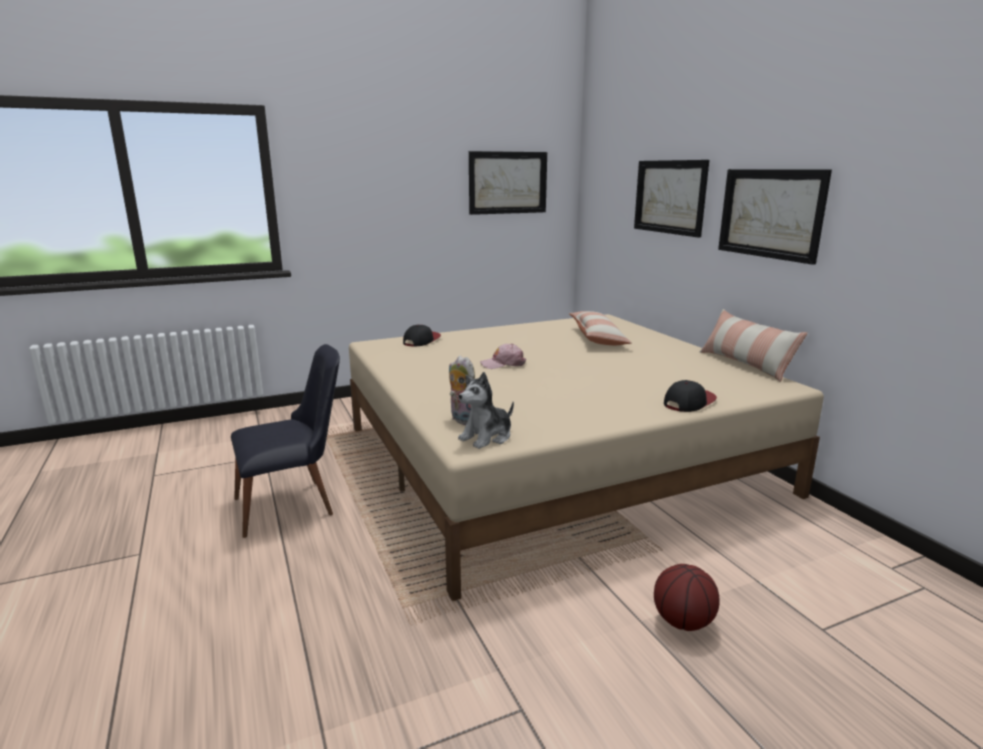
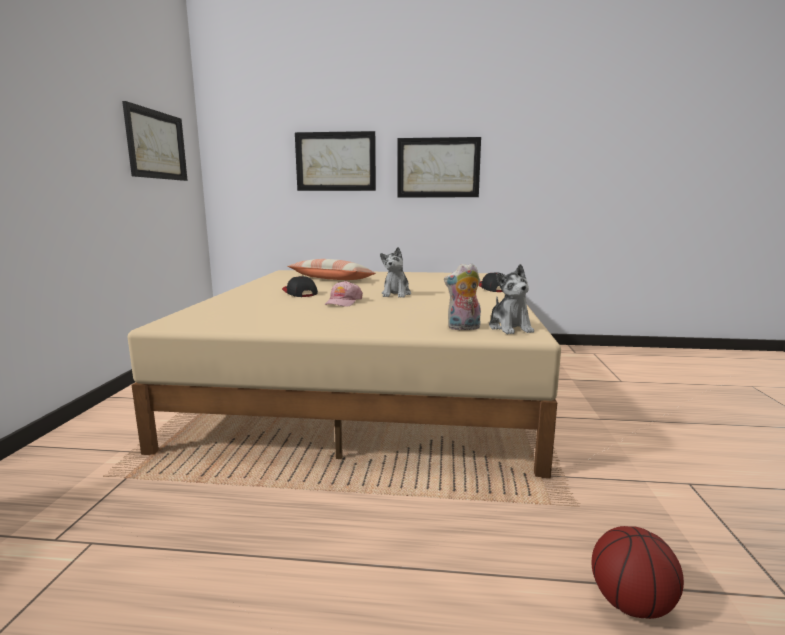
camera: 60 degrees left, 5 degrees down
(295, 505) = (284, 538): black chair -> none
(421, 340) = (210, 310): cap -> cap (299, 293)
(570, 372) = (396, 294): none -> plush toy
(683, 621) = (604, 408): basketball -> basketball (630, 603)
(745, 364) = (443, 272): pillow -> none

